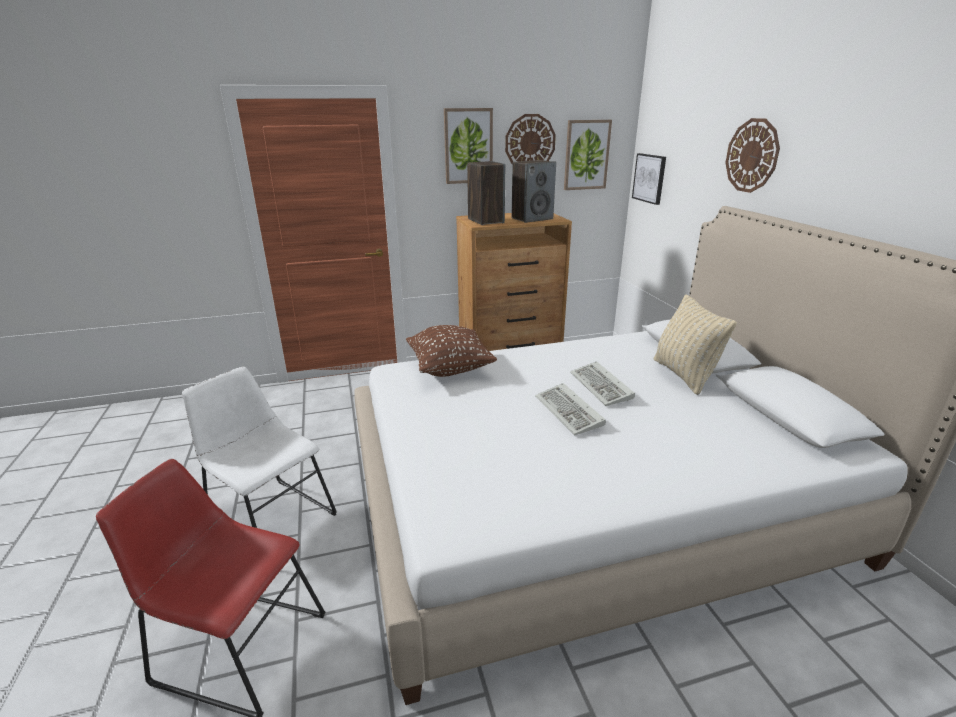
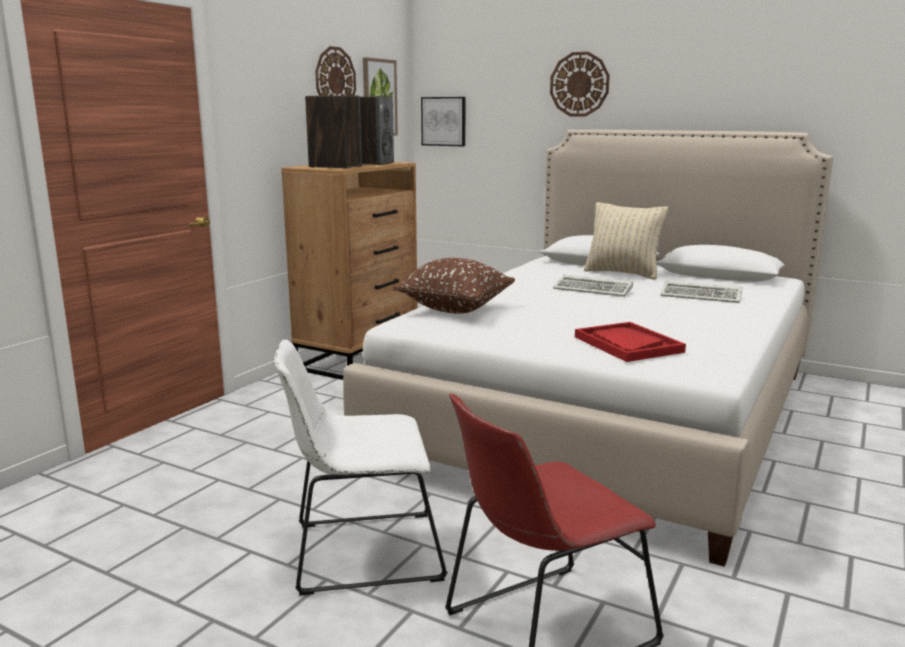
camera: 45 degrees left, 10 degrees down
(465, 464) = (627, 344): none -> red tray
(468, 146) = (283, 80): picture -> none
(570, 412) = (613, 305): keyboard -> keyboard (703, 296)

